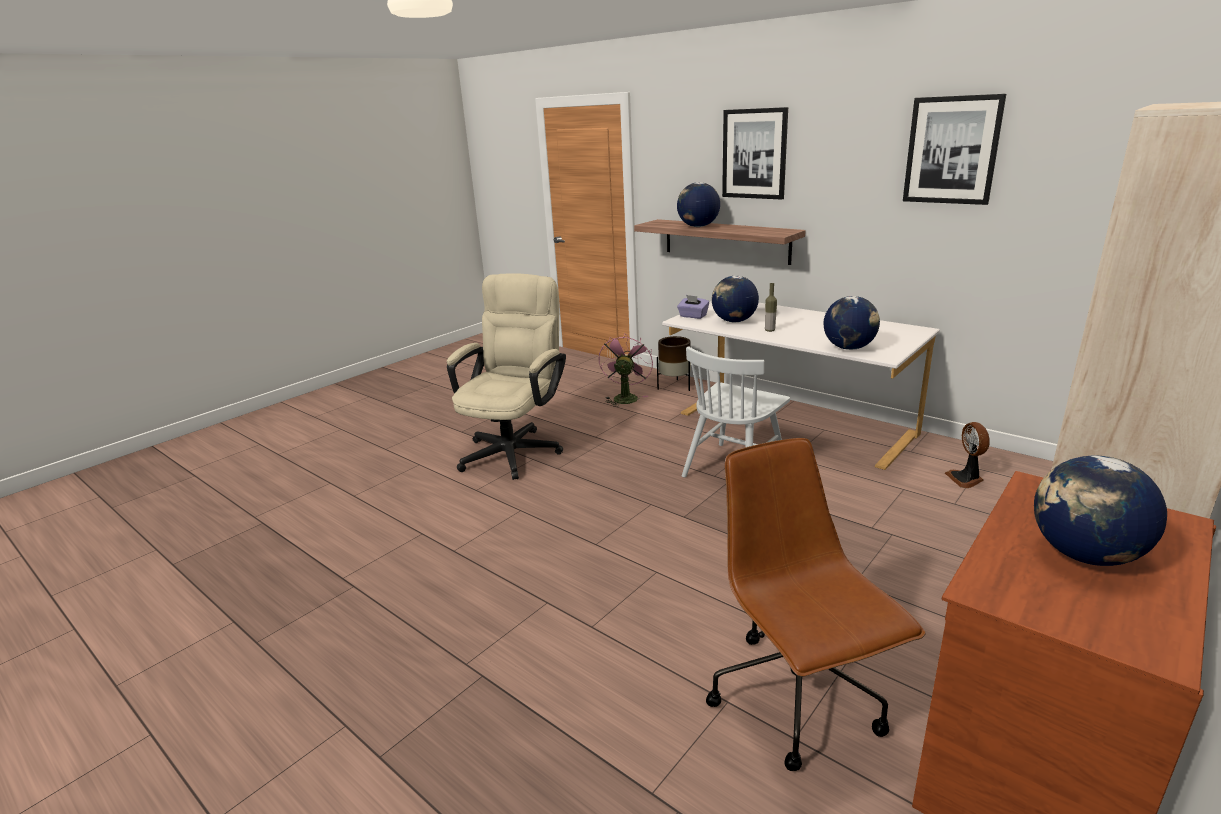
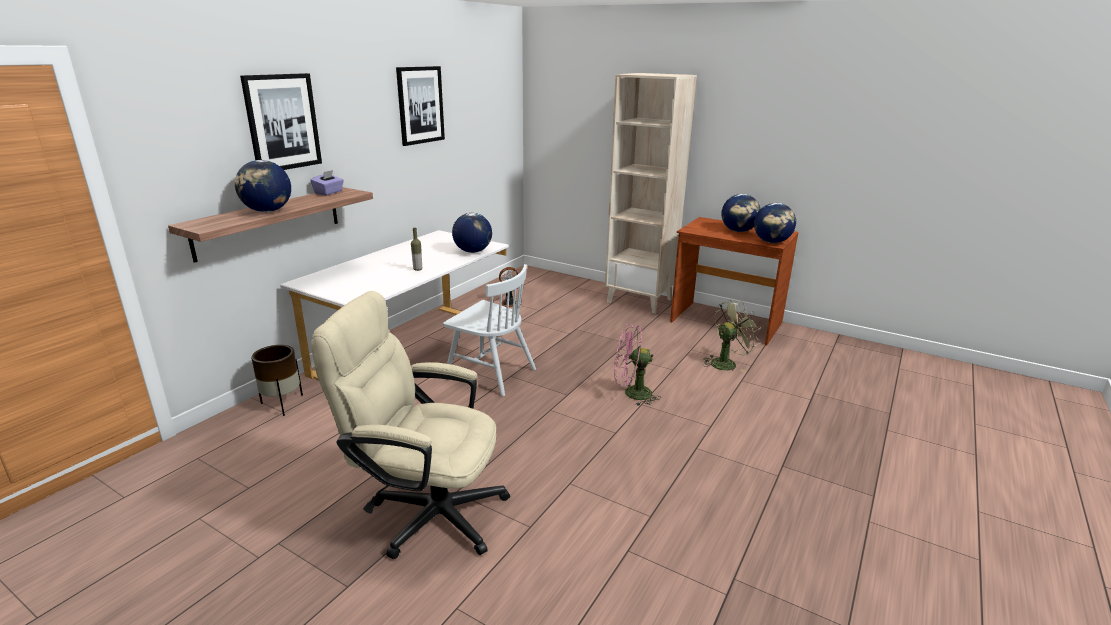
camera: 100 degrees left, 0 degrees up
(625, 397) = (295, 437): pink fan -> pink fan (631, 394)
(693, 316) = (349, 295): purple tissue box -> purple tissue box (329, 192)
(734, 321) = (381, 280): globe -> globe (772, 242)
(798, 699) = (727, 363): brown office chair -> green fan

